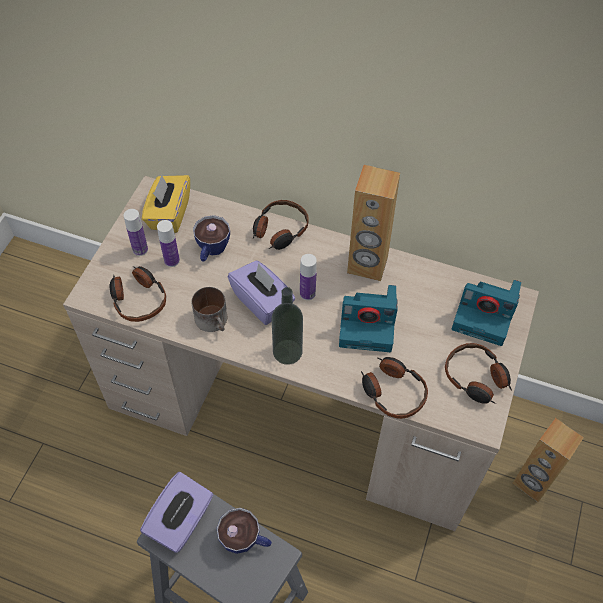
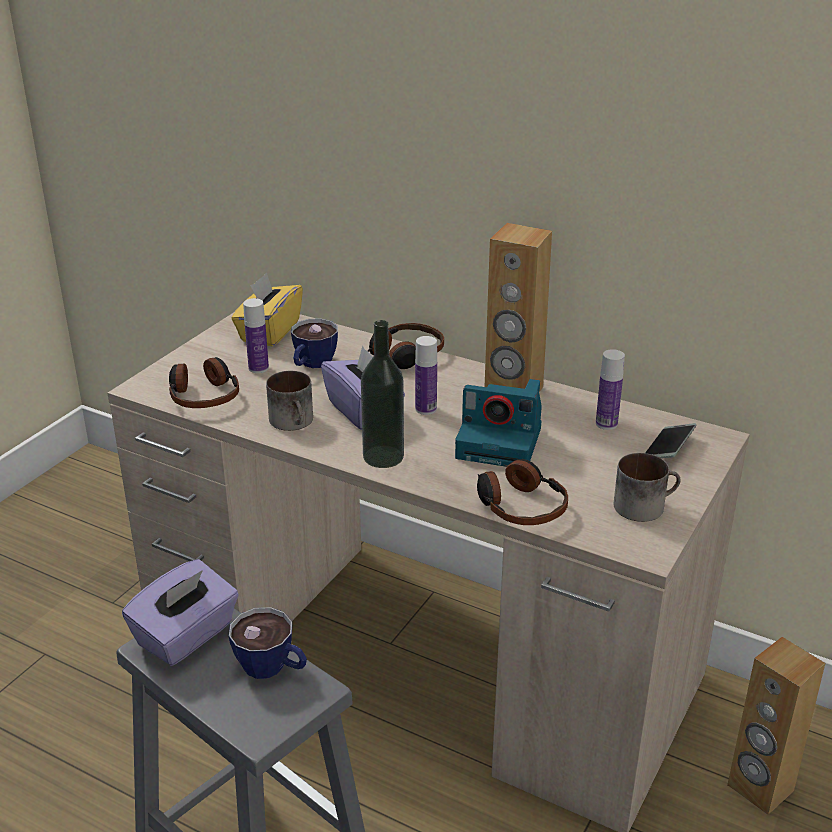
camera: 10 degrees right, 25 degrees down
(140, 249) = (222, 356): bottle -> bottle (606, 424)
(476, 378) = (644, 505): headphones -> mug
(485, 315) = (668, 448): camera -> phone

